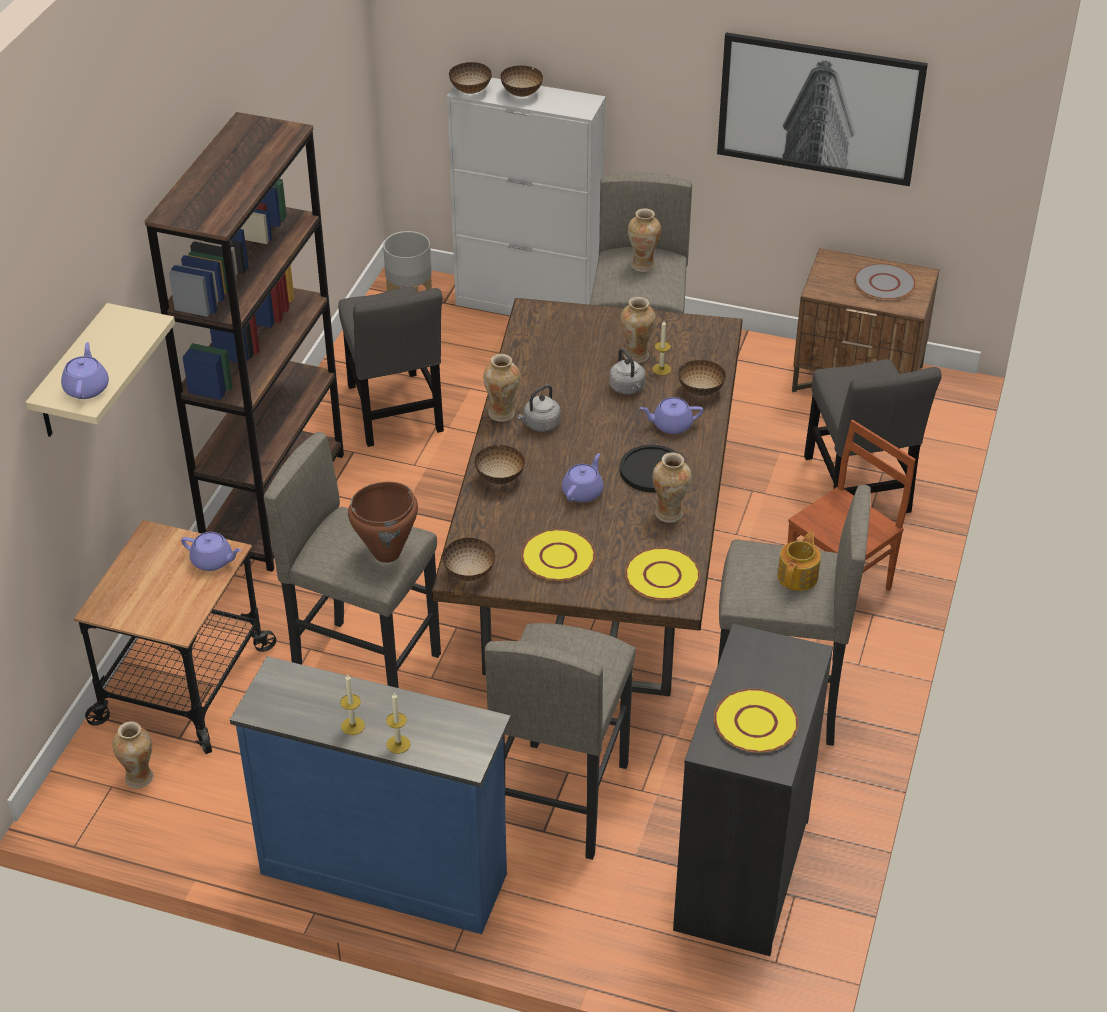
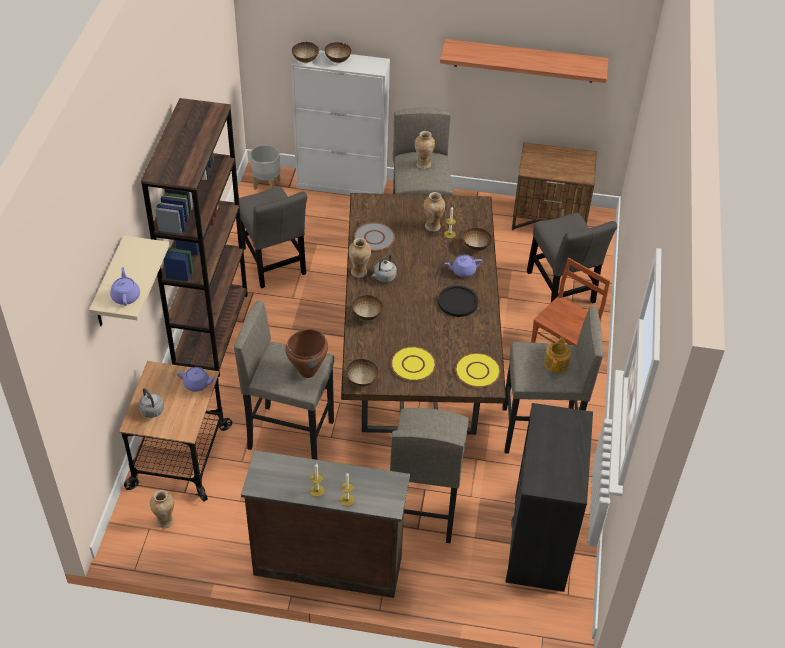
camera: 10 degrees left, 5 degrees up
(383, 870) = (327, 564): blue dresser -> brown dresser
(583, 492) = (419, 320): purple teapot -> none
(627, 388) = (432, 248): grey kettle -> grey kettle (152, 411)
(670, 514) = (474, 330): vase -> none
(756, 723) = (558, 465): yellow plate -> none
(819, 108) = (524, 61): picture -> shelf
(884, 283) = (566, 163): grey plate -> grey plate (374, 238)

